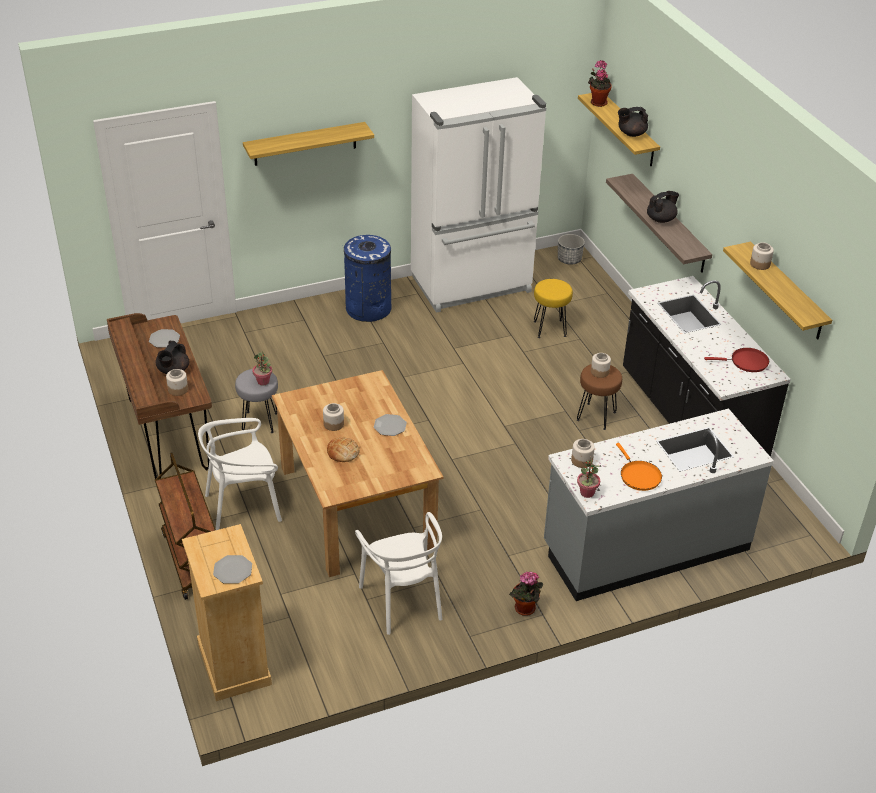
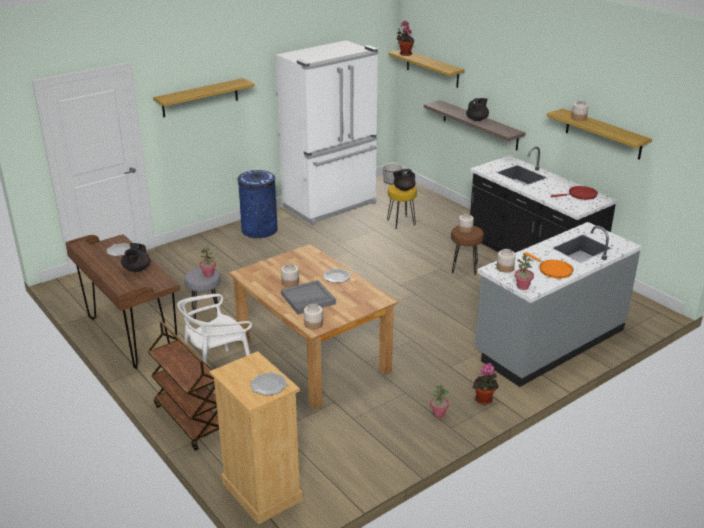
camera: 15 degrees left, 10 degrees down
(178, 389) = (147, 280): jar -> jar (313, 324)
(343, 452) = (308, 299): bread -> grey tray
(402, 601) = (383, 414): white chair -> none
(464, 615) = (438, 414): none -> potted plant
(631, 134) = (440, 65): black teapot -> black teapot (403, 189)

